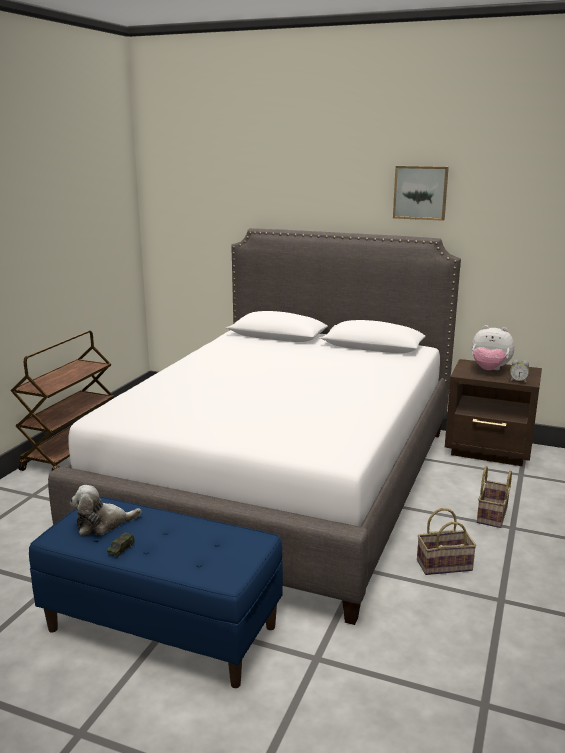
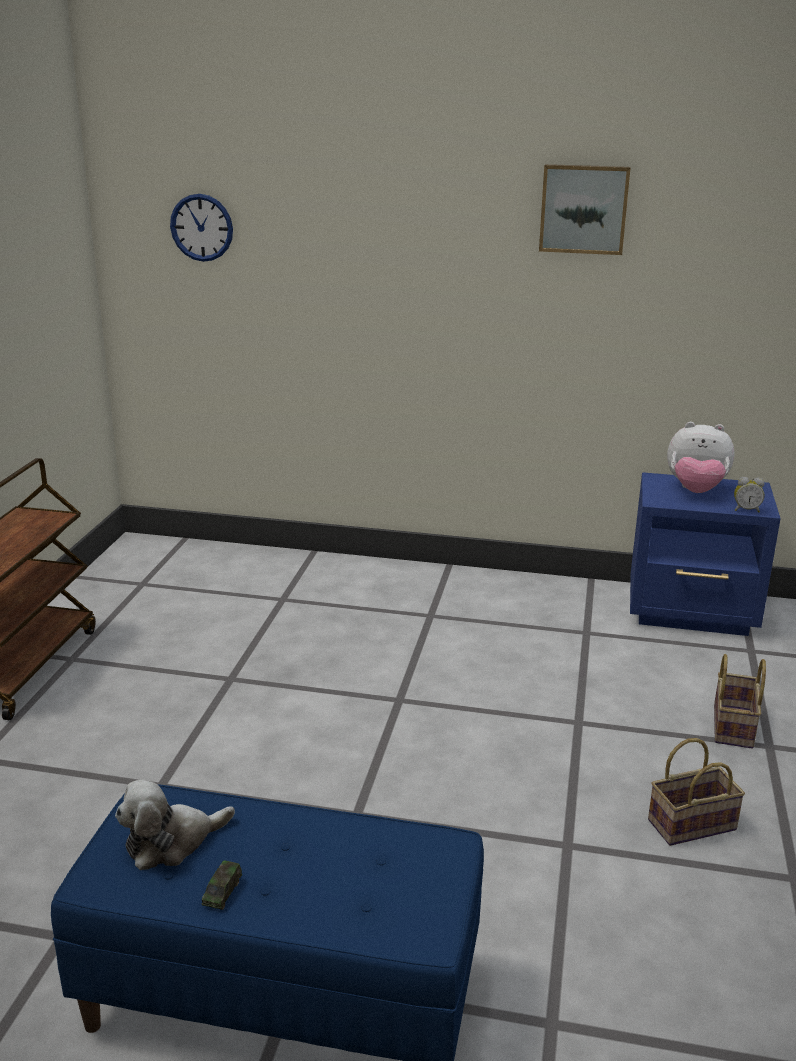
camera: 10 degrees left, 5 degrees up
(198, 204) = (201, 227): none -> wall clock
(283, 482) = (397, 696): white bed -> none
(489, 451) = (693, 613): brown nightstand -> blue nightstand

